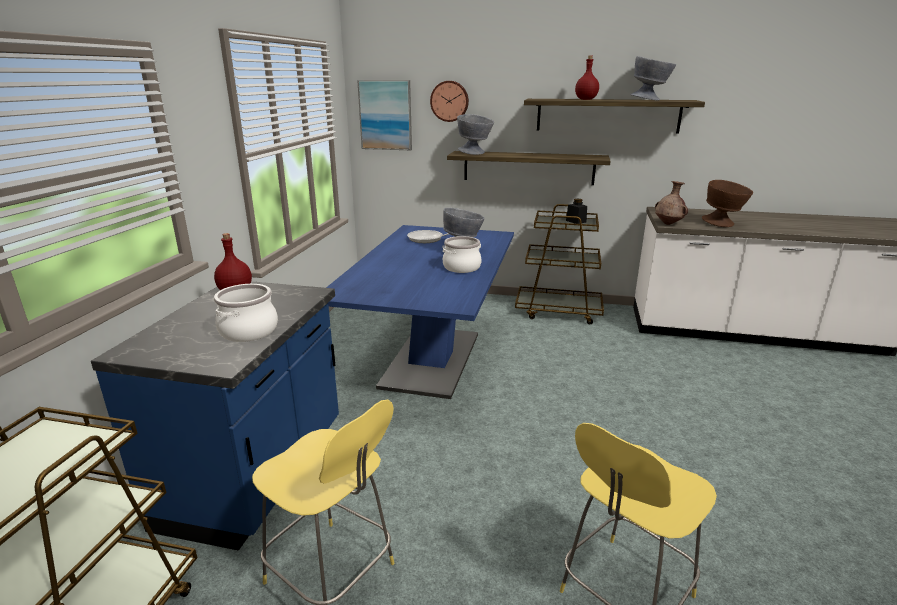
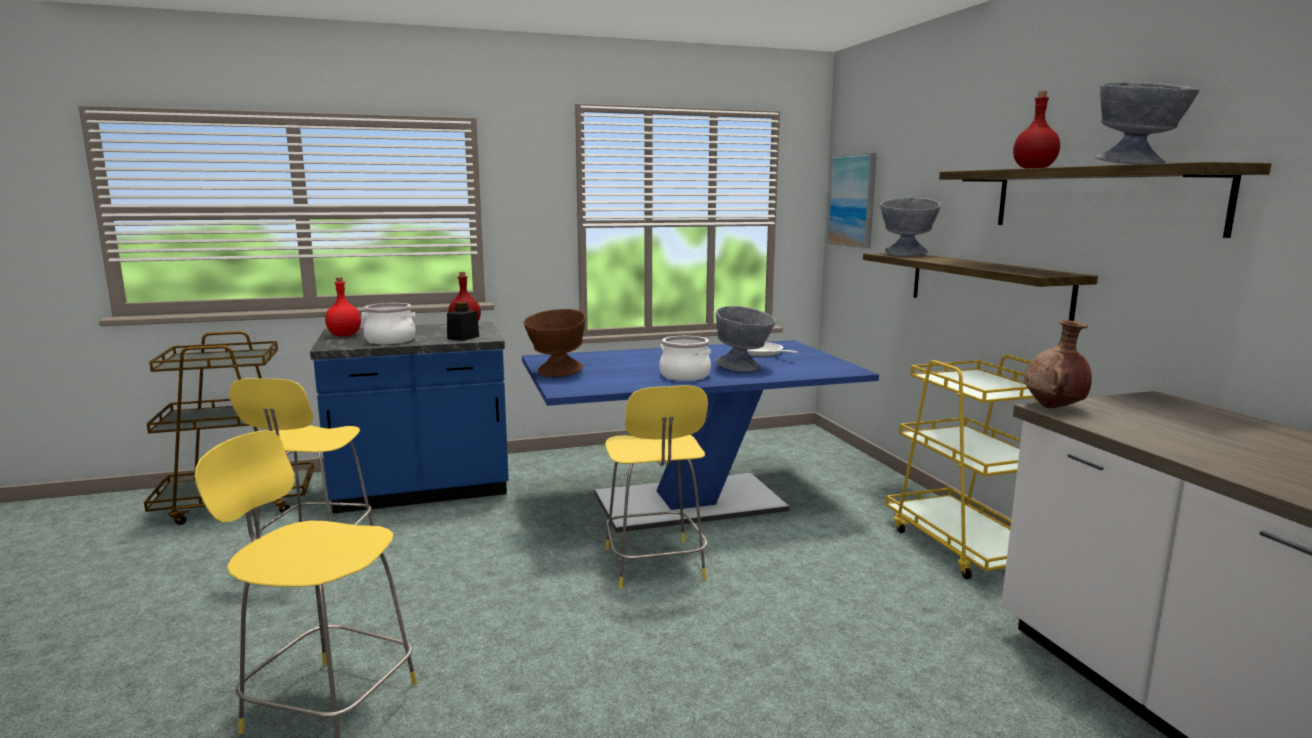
camera: 60 degrees right, 10 degrees down
(167, 352) = (344, 335): none -> red bottle
(449, 101) = (909, 180): wall clock -> none
(511, 399) = (654, 565): none -> yellow stool
(558, 311) = (964, 546): brown cart -> yellow cart
(576, 221) = (1003, 386): black jar -> black jar (463, 337)
(722, 224) = (1169, 439): brown bowl -> brown bowl (556, 374)

